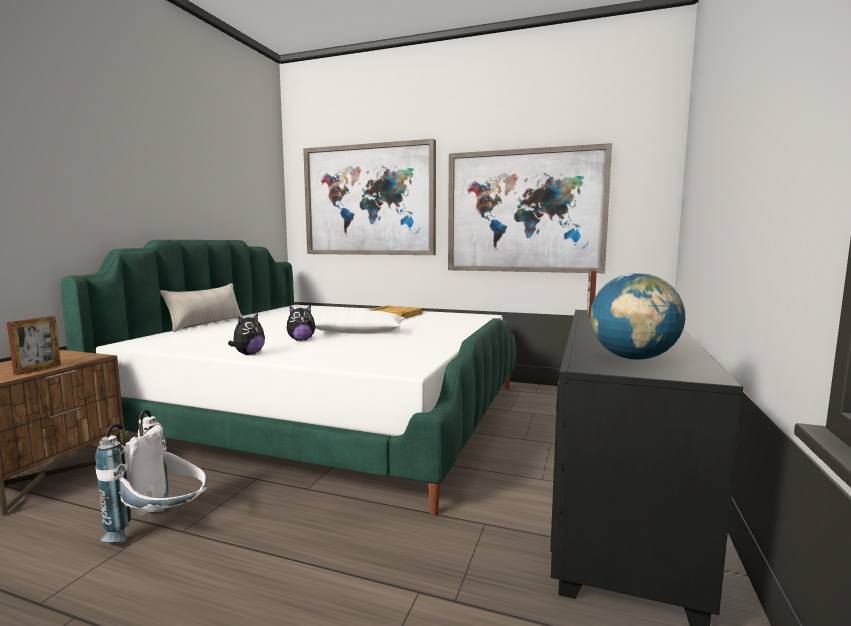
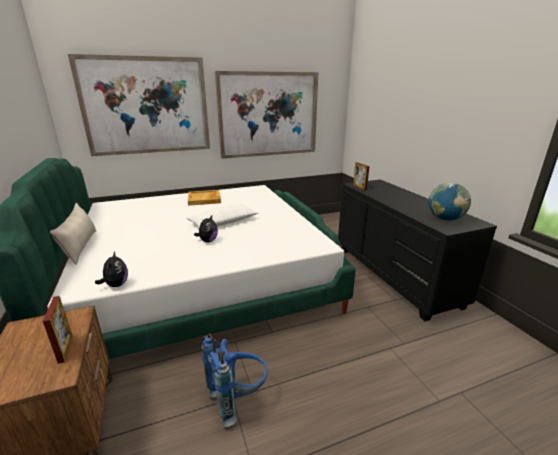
camera: 40 degrees left, 15 degrees up
(163, 528) = (238, 397): white backpack -> blue backpack
(248, 354) = (209, 265): plush toy -> plush toy (116, 285)

